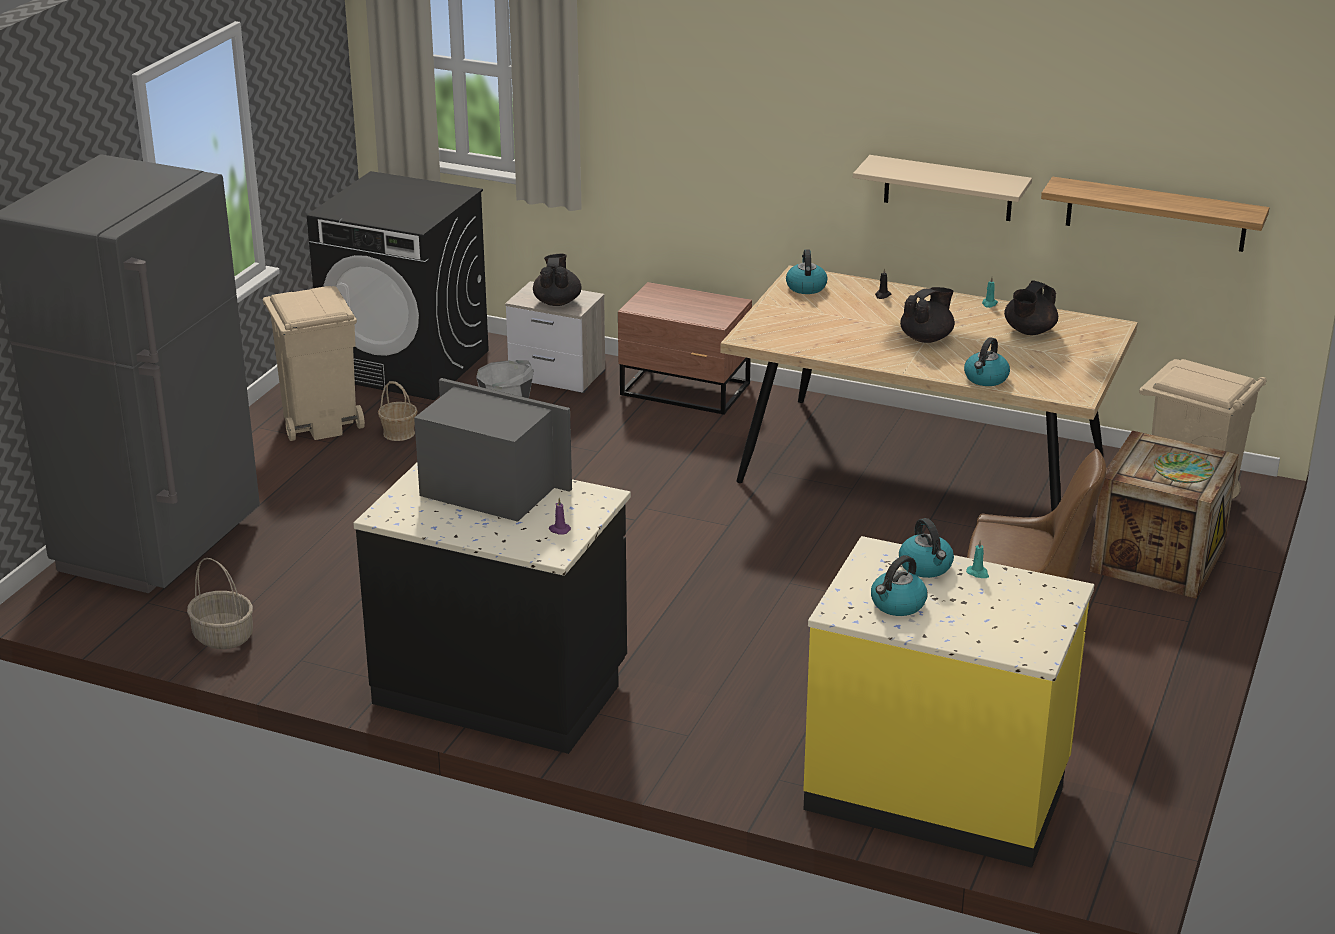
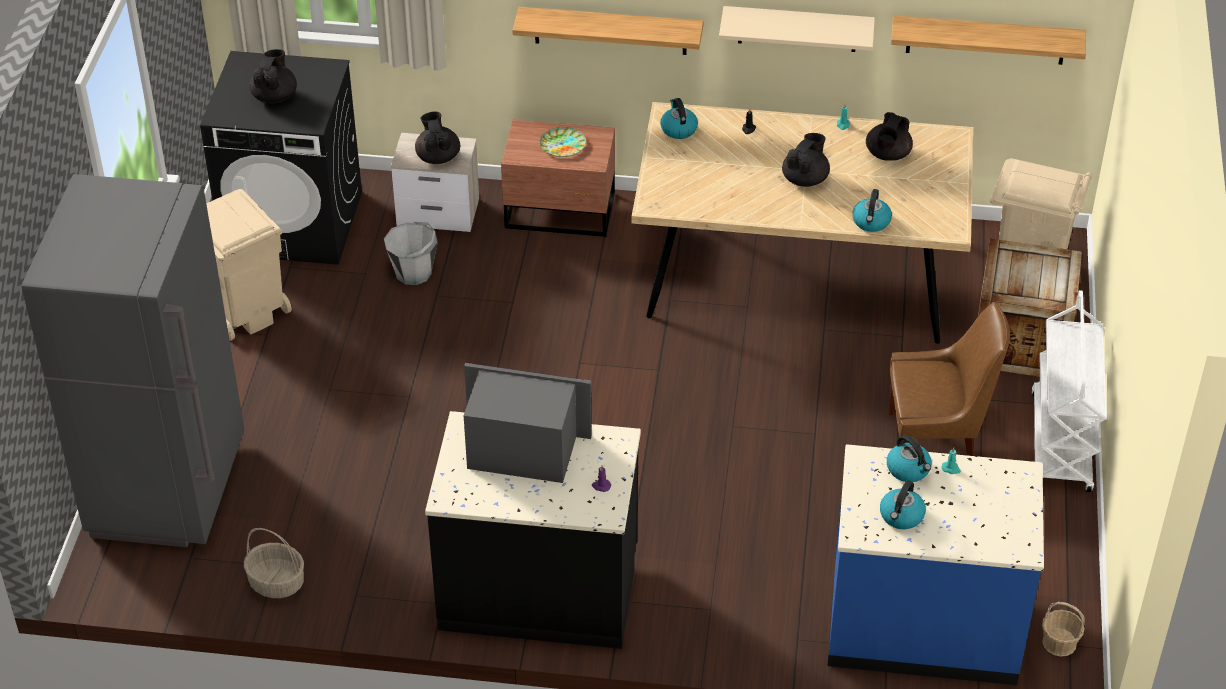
camera: 15 degrees left, 15 degrees up
(393, 204) = (275, 96): none -> black teapot
(399, 433) = (324, 312): basket -> basket (1059, 642)
(751, 179) = (610, 30): none -> shelf
(938, 790) = (923, 624): yellow counter -> blue counter
(1174, 653) = (1061, 443): none -> white cart
(1182, 472) = (1044, 281): plate -> plate (562, 145)

